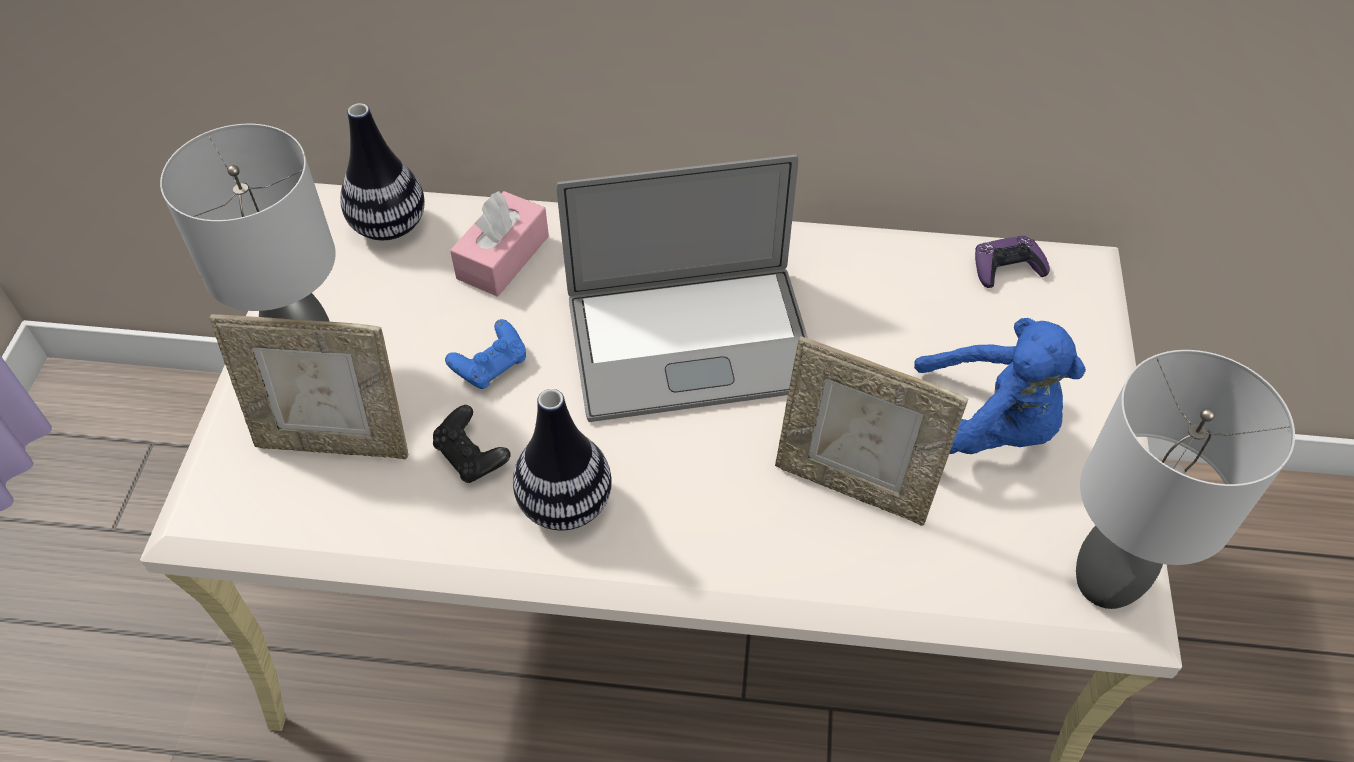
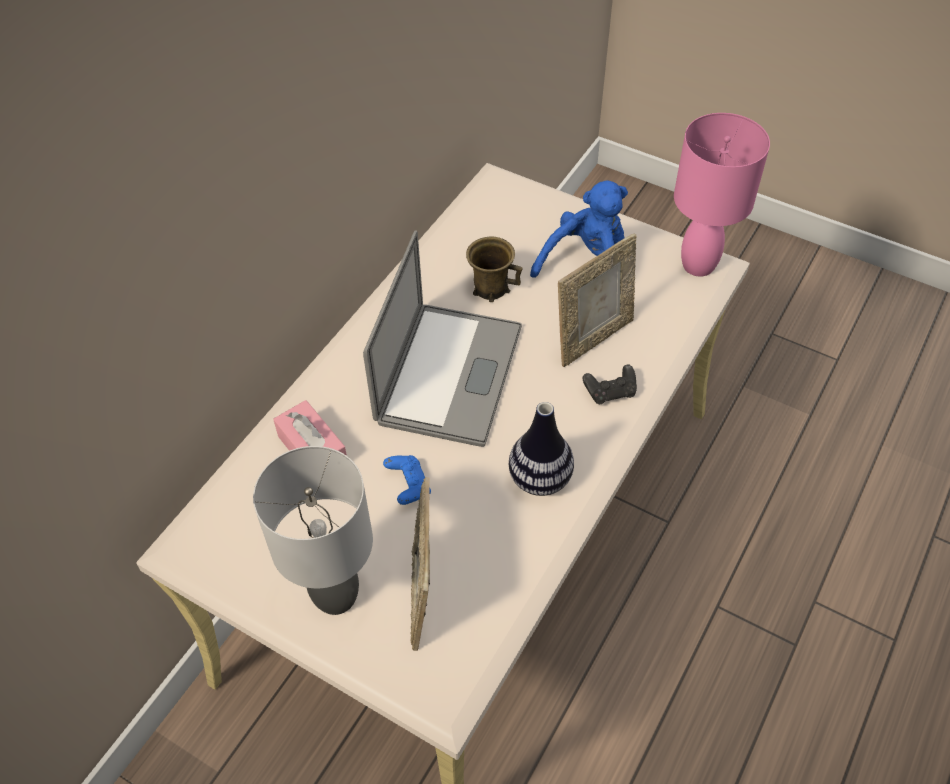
camera: 65 degrees left, 0 degrees up
(335, 442) = (424, 596): picture frame -> picture frame turned 150 degrees clockwise
(389, 226) = (234, 511): vase -> none
(471, 456) = (478, 518): black game controller -> black game controller (610, 392)
(870, 332) = (491, 287): none -> brown mug
(1007, 267) = (479, 210): purple game controller -> none
(1104, 581) = (697, 265): grey table lamp -> pink table lamp

